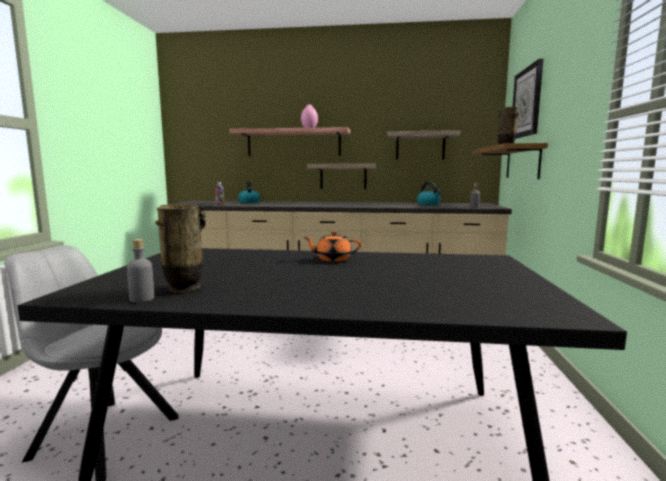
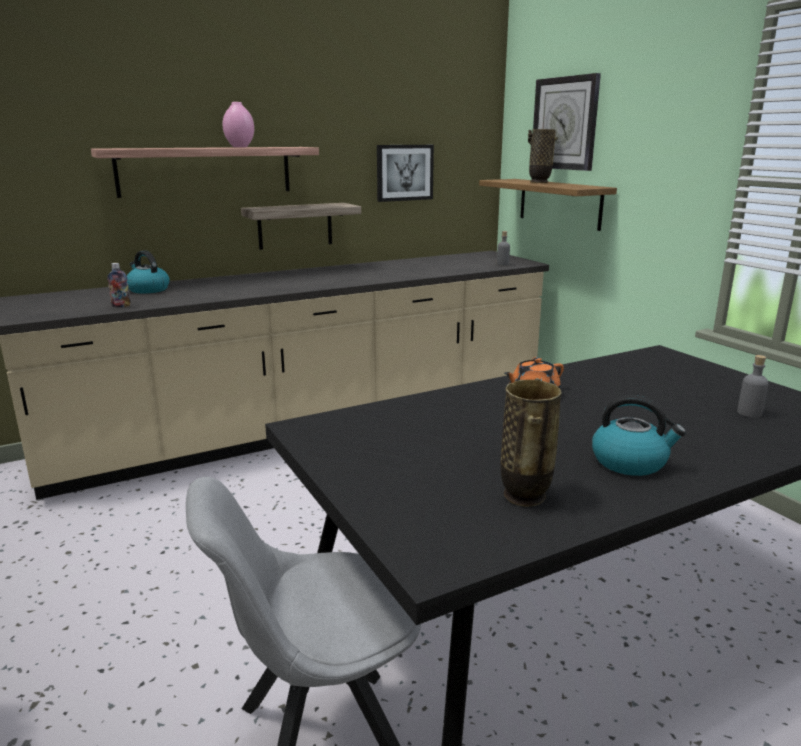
camera: 35 degrees left, 10 degrees up
(142, 299) = (530, 529): grey bottle -> grey bottle (749, 413)
(420, 146) = (404, 172): shelf -> picture
(428, 204) = (433, 262): kettle -> kettle (630, 462)

